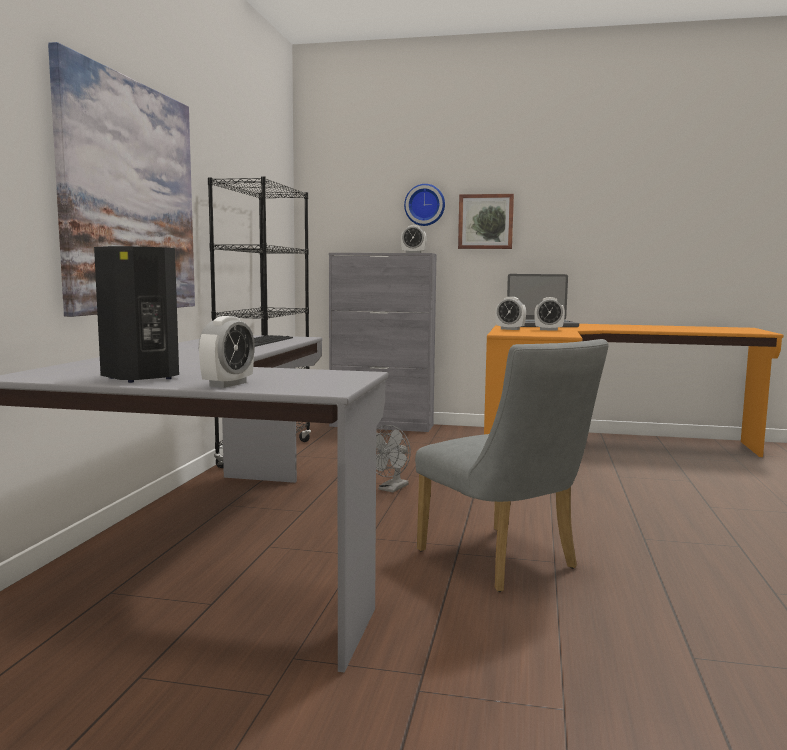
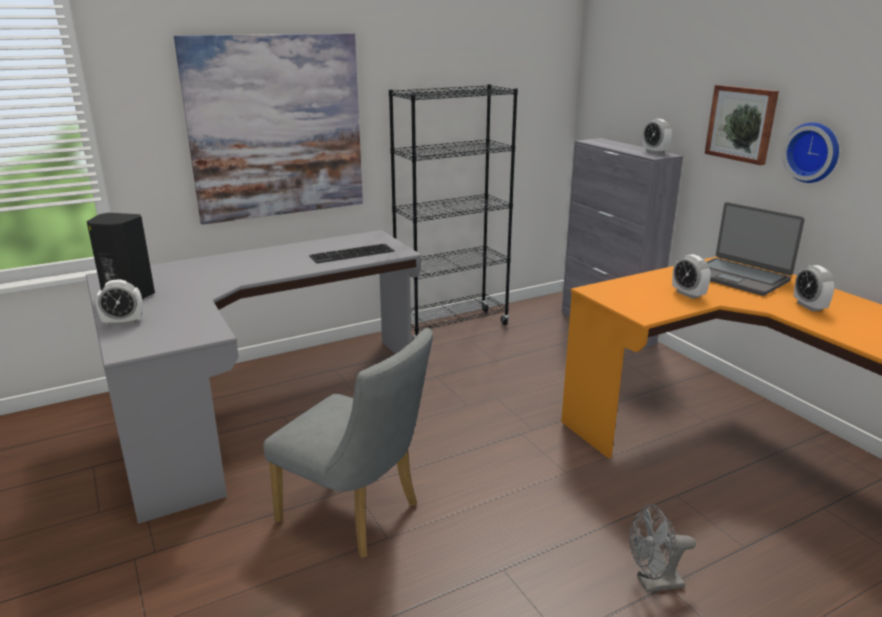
camera: 50 degrees right, 15 degrees up
(391, 489) = (450, 405): grey fan -> grey fan (653, 583)
(425, 205) = (683, 93): wall clock -> wall clock (813, 152)
(504, 563) = (357, 515): grey chair -> grey chair turned 75 degrees counterclockwise
(510, 329) = (649, 280): alarm clock -> alarm clock (809, 306)

